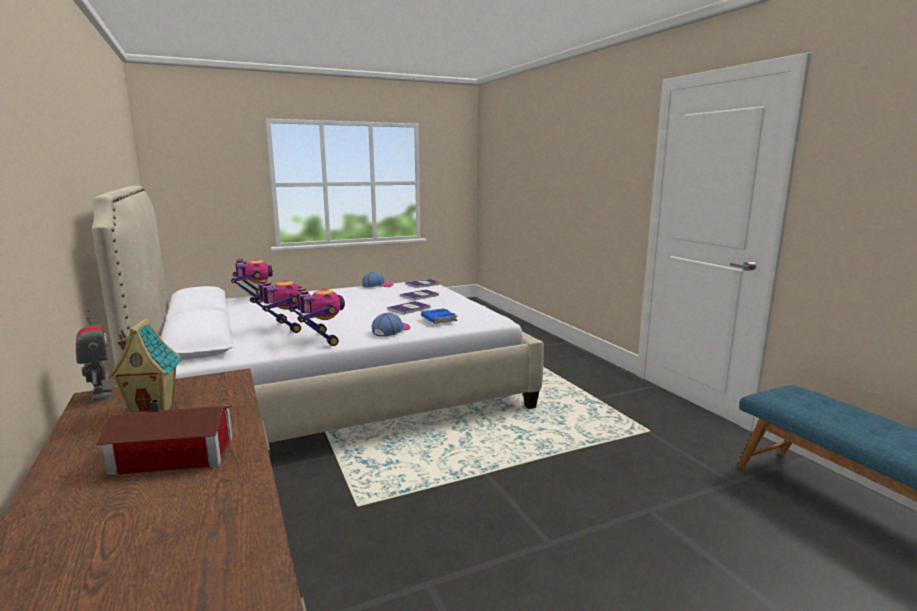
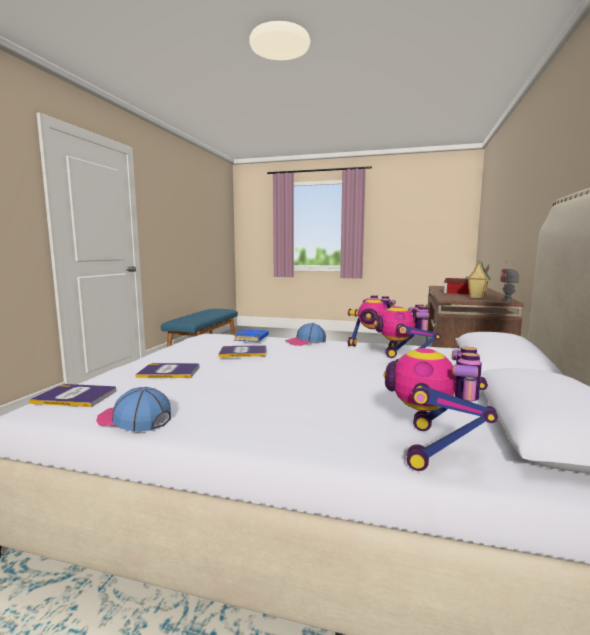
camera: 140 degrees left, 5 degrees down
(319, 340) = (374, 347): toy robot -> toy robot turned 75 degrees counterclockwise

